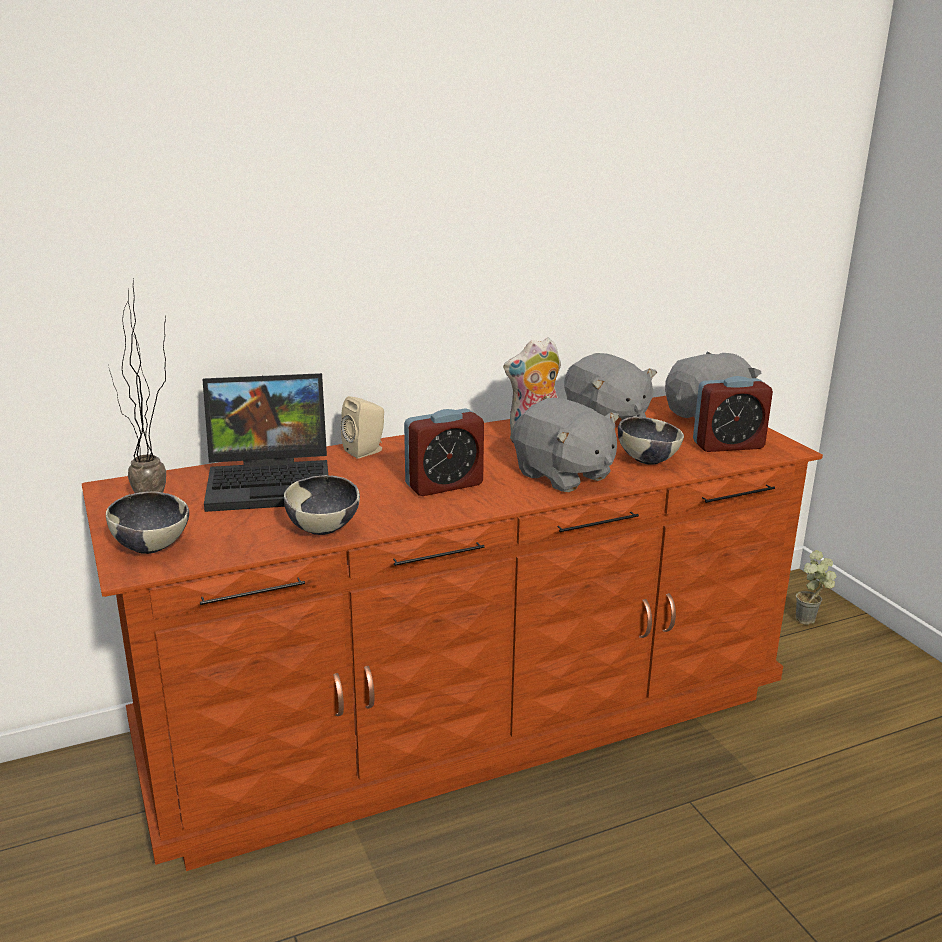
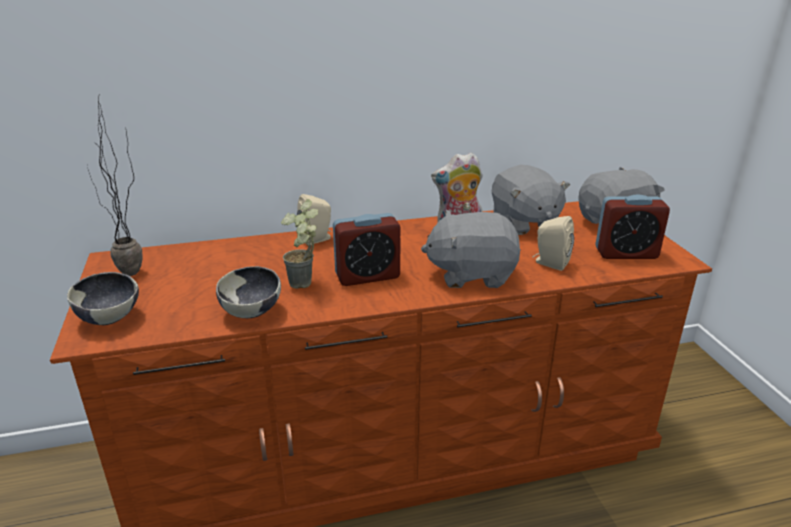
camera: 10 degrees right, 5 degrees up
(273, 482) = (232, 263): laptop -> none
(563, 475) = (471, 274): grey plush toy -> grey plush toy turned 120 degrees clockwise
(647, 459) = (549, 263): bowl -> beige speaker
(811, 621) = (696, 391): potted plant -> potted plant (306, 286)

